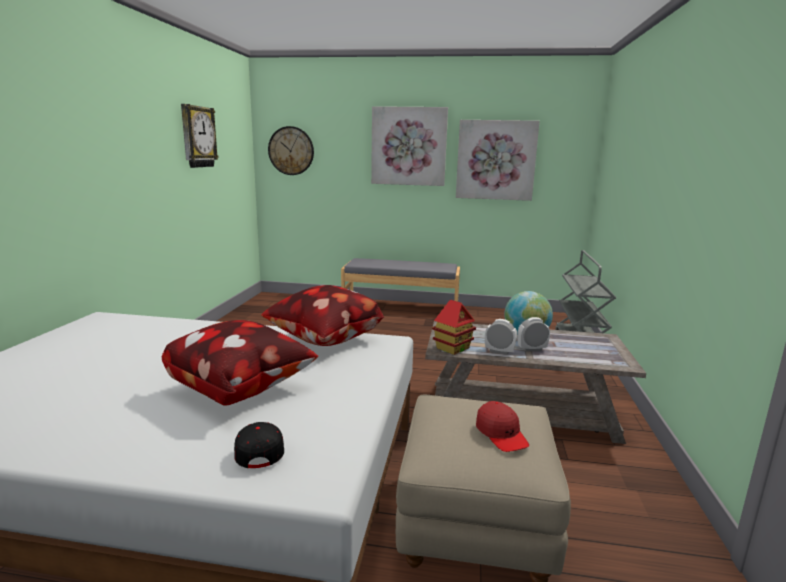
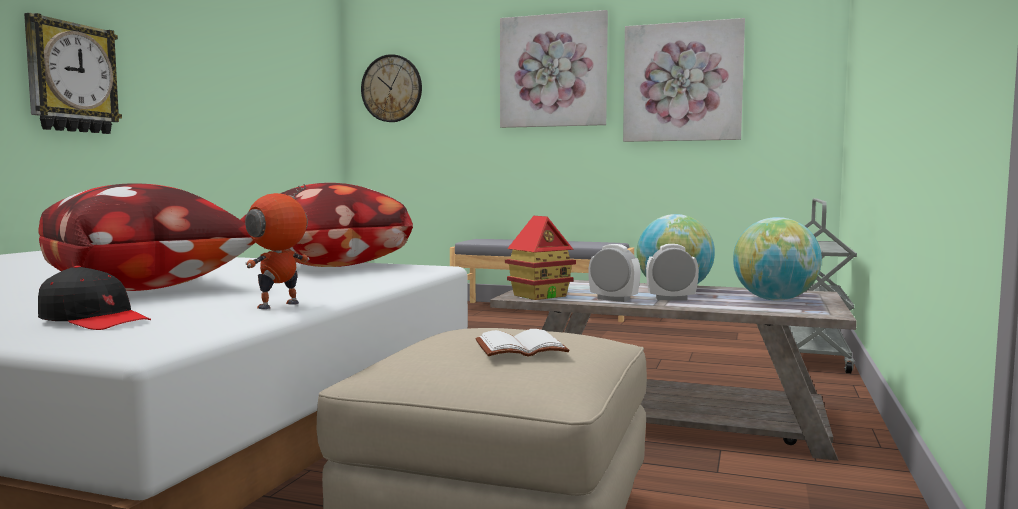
camera: 10 degrees right, 10 degrees down
(197, 137) = (248, 54): wall clock -> wall clock (71, 78)
(259, 450) = (95, 320): black cap -> black cap turned 120 degrees clockwise
(354, 416) = (279, 306): none -> toy robot
(501, 434) = (521, 347): red cap -> white book
(589, 347) = (774, 300): none -> globe

